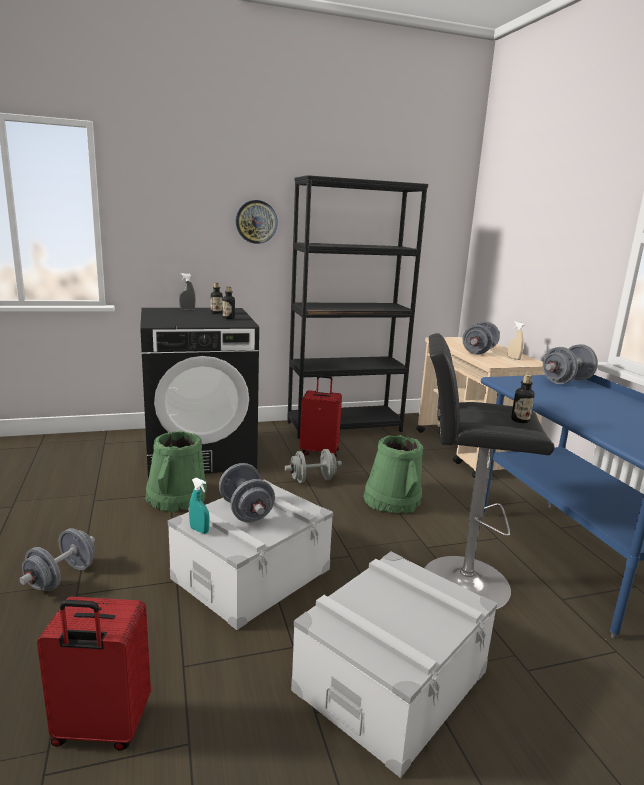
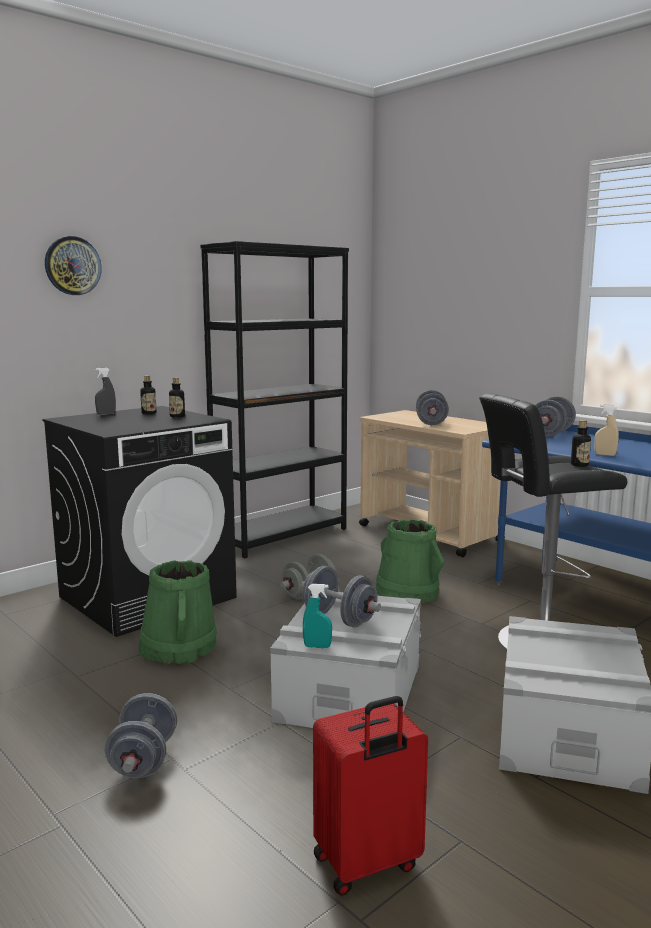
camera: 25 degrees left, 5 degrees down
(256, 222) = (160, 299): wall clock -> wall clock (72, 266)
(320, 451) = (284, 565): red suitcase -> none
(514, 358) = (470, 424): beige spray bottle -> beige spray bottle (605, 455)

